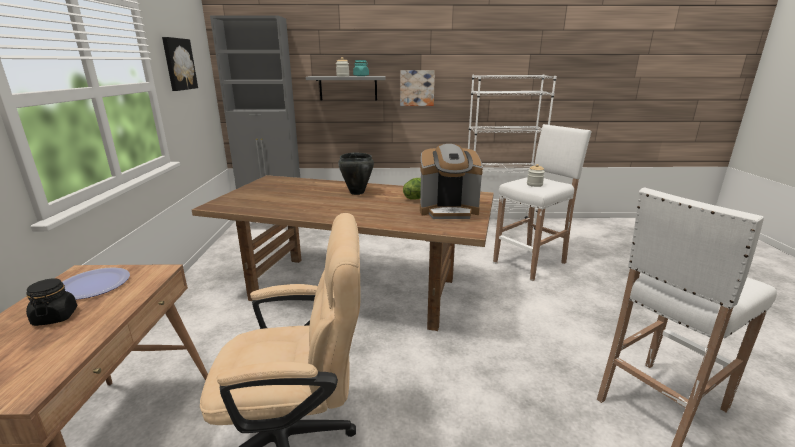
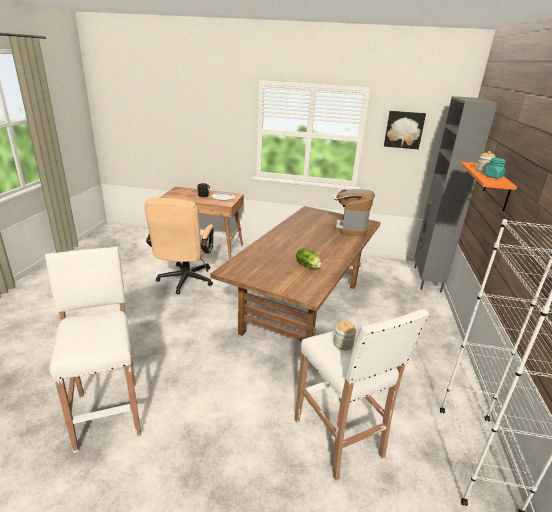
camera: 100 degrees right, 5 degrees up
(348, 88) = (497, 187): grey shelf -> orange shelf
(356, 192) = (327, 246): black cooking pot -> none
(417, 88) = (527, 214): picture -> none
(448, 211) = (271, 272): coffee machine -> coffee machine (350, 228)

